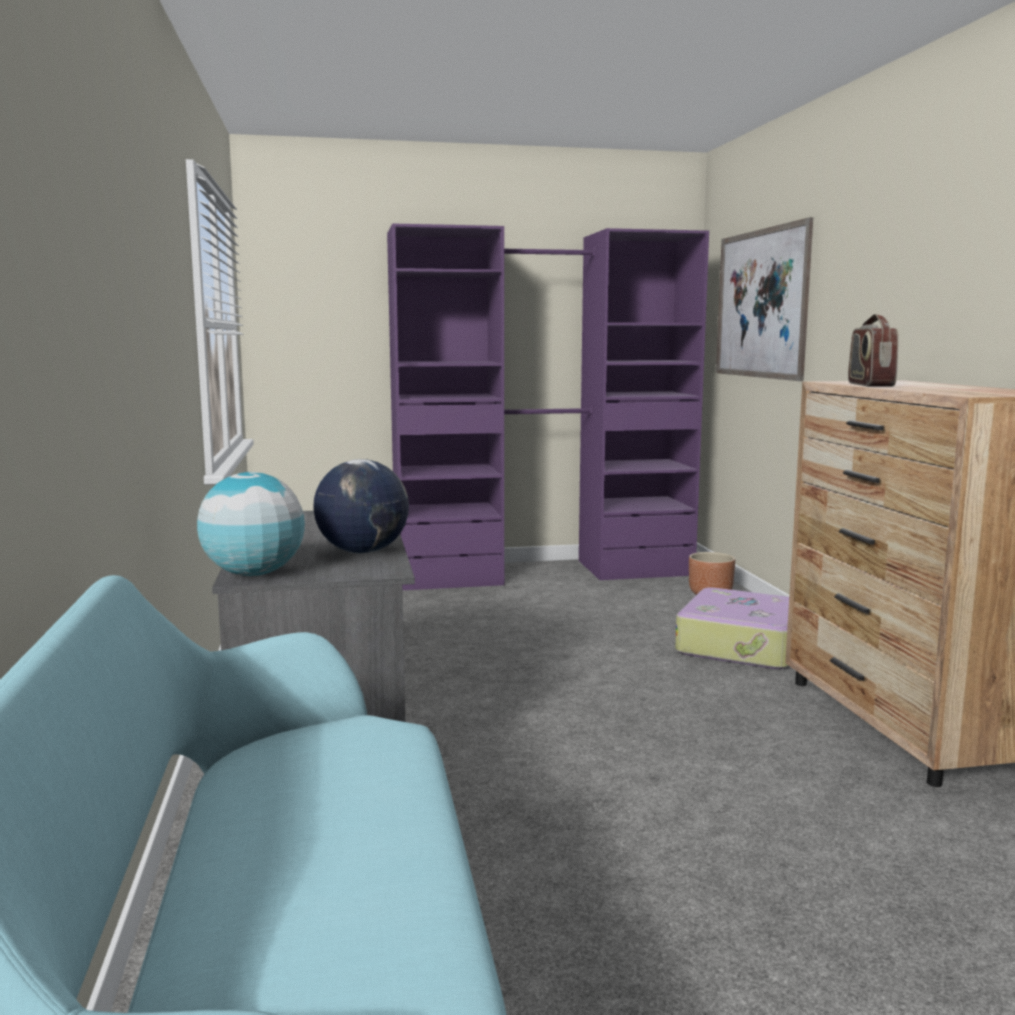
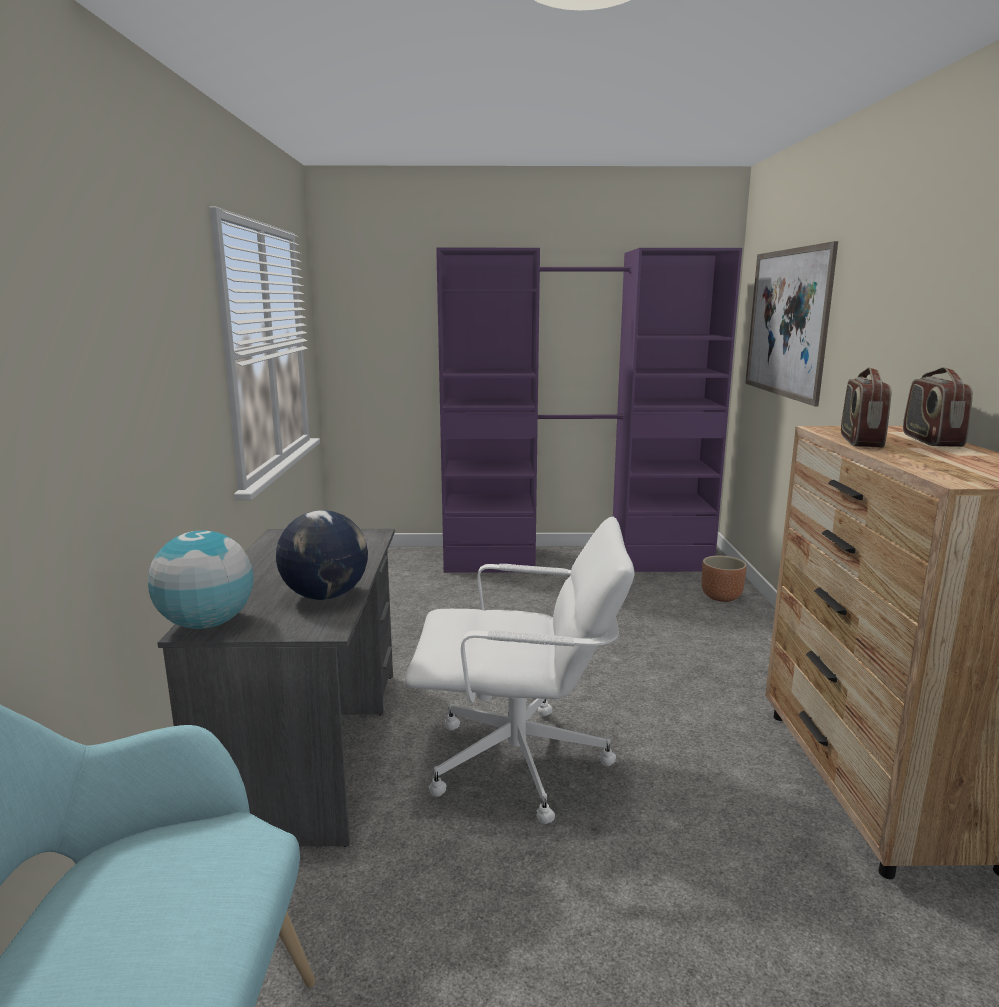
camera: 10 degrees right, 5 degrees up
(557, 737) = (520, 764): none -> white office chair
(743, 646) = (734, 663): suitcase -> none
(930, 384) = (930, 440): none -> radio

